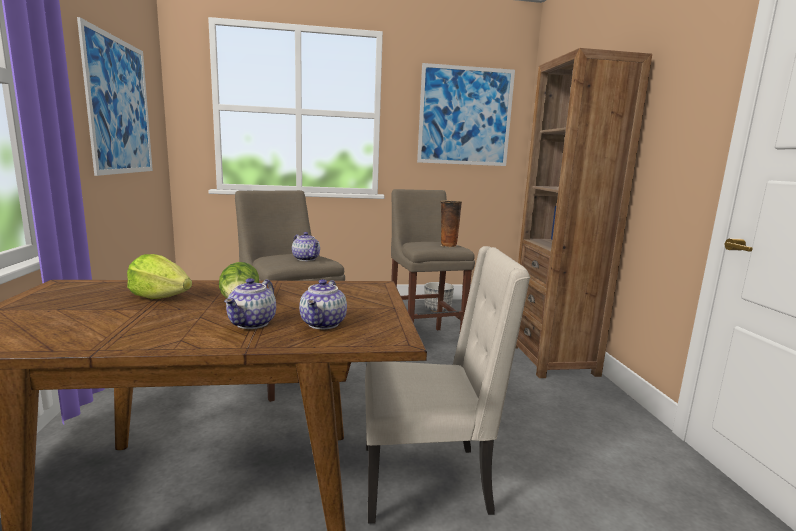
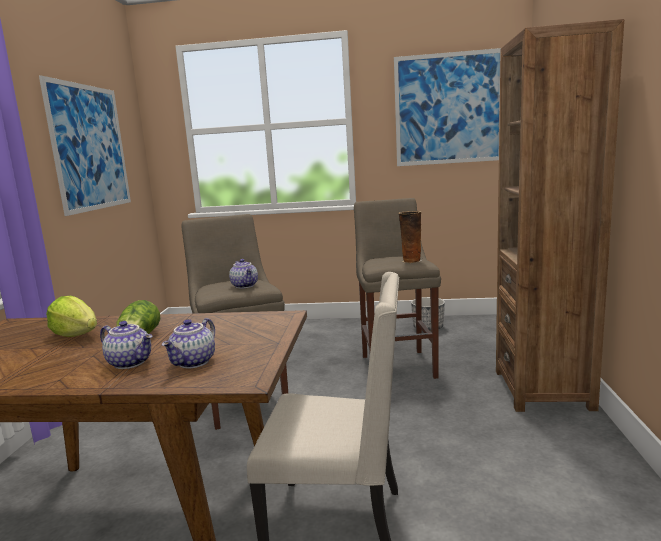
camera: 15 degrees right, 0 degrees up
(253, 324) = (131, 362): teapot -> teapot turned 90 degrees counterclockwise

